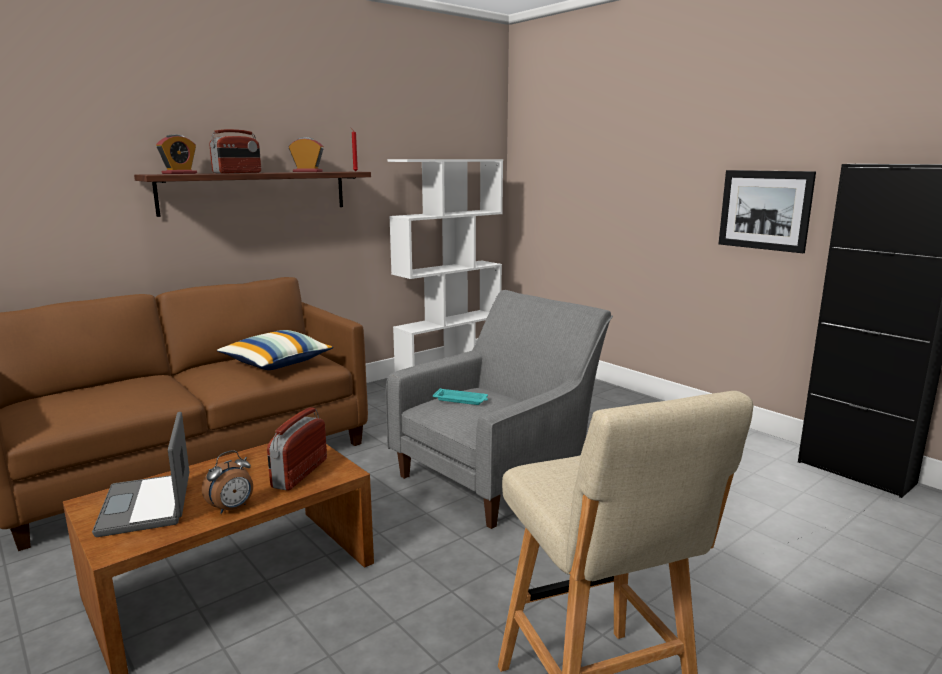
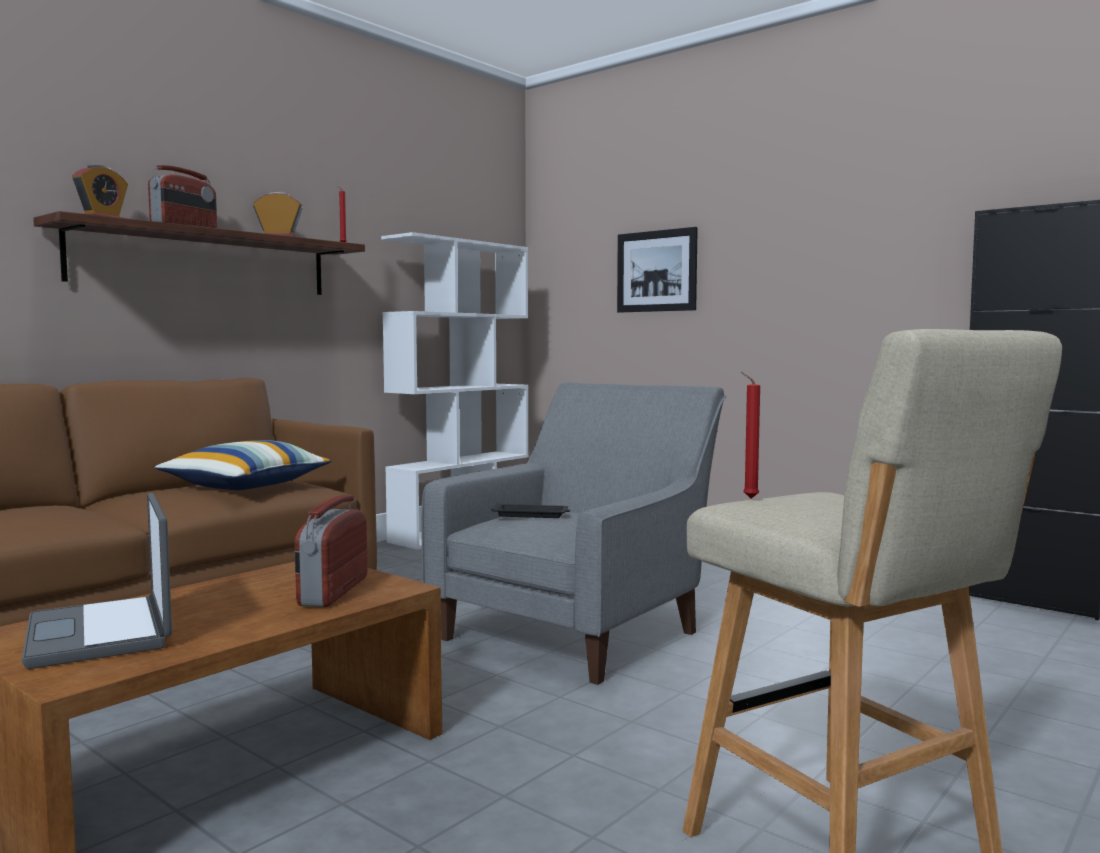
camera: 10 degrees left, 10 degrees down
(232, 508) = (246, 628): alarm clock -> none
(461, 400) = (531, 515): turquoise tray -> black tray
(548, 462) = (748, 498): none -> red candle
(764, 210) = (876, 284): picture -> picture (656, 271)

